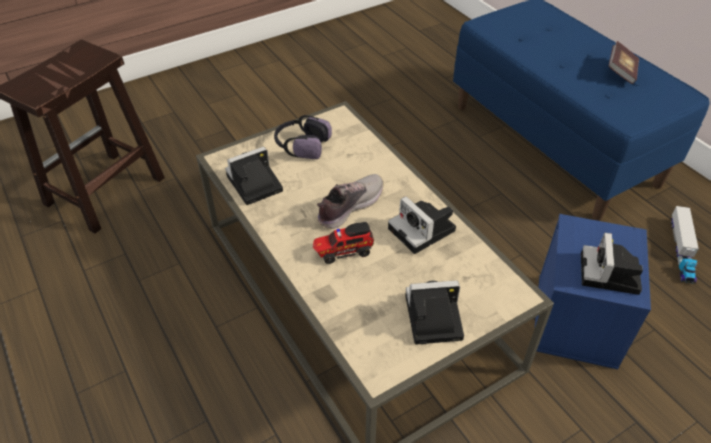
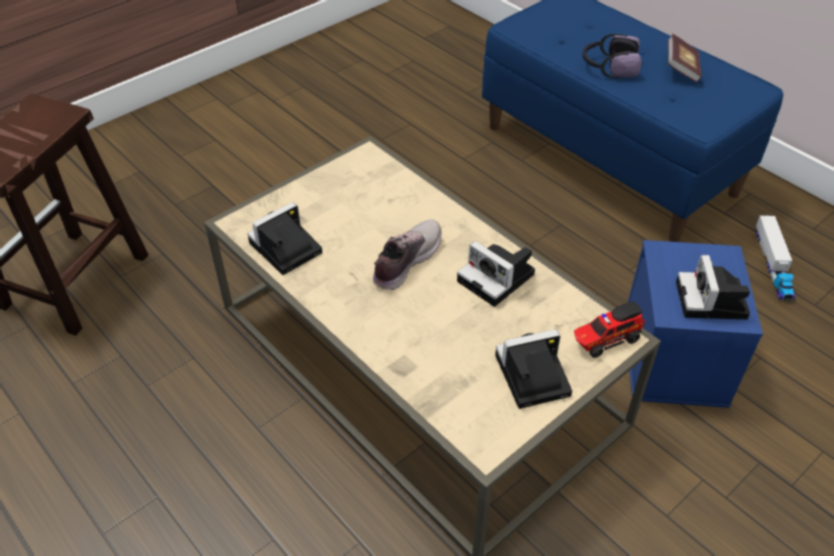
camera: 10 degrees left, 0 degrees up
(301, 145) = (330, 195): headphones -> headphones (609, 67)
(343, 251) = (411, 314): toy truck -> toy truck (605, 340)

